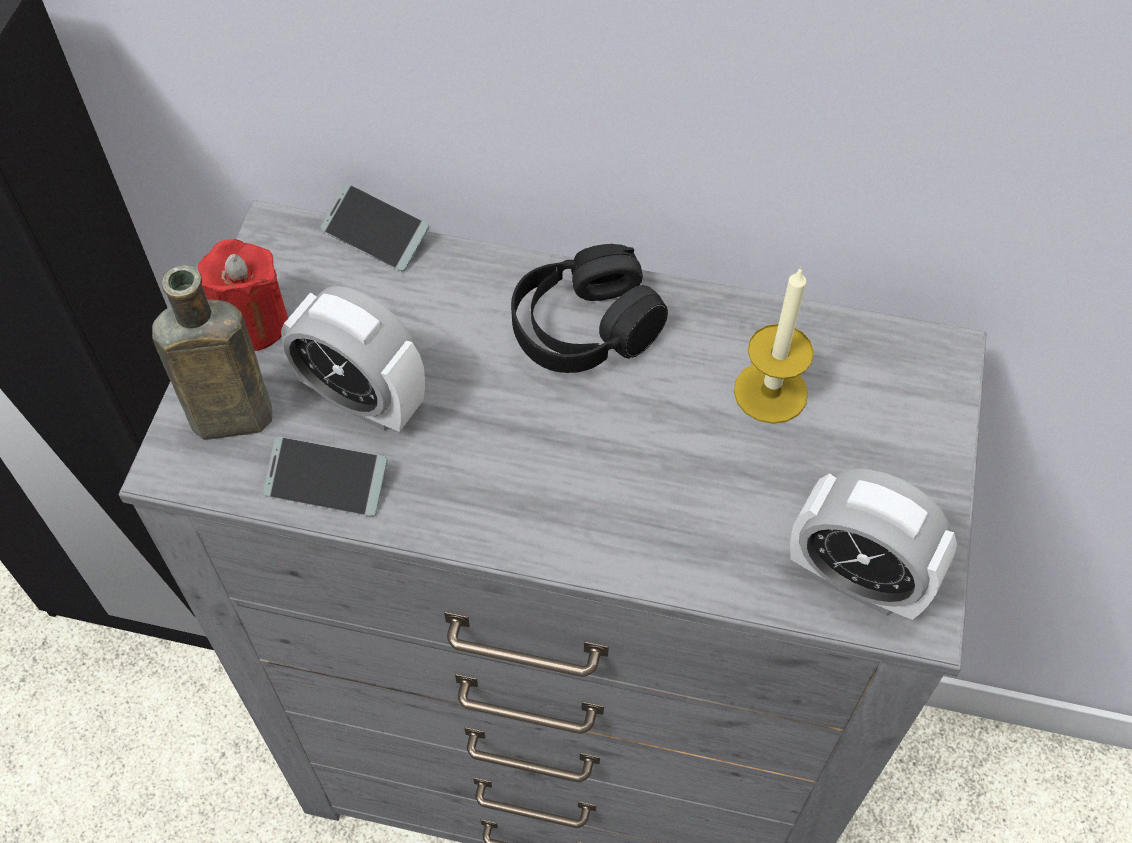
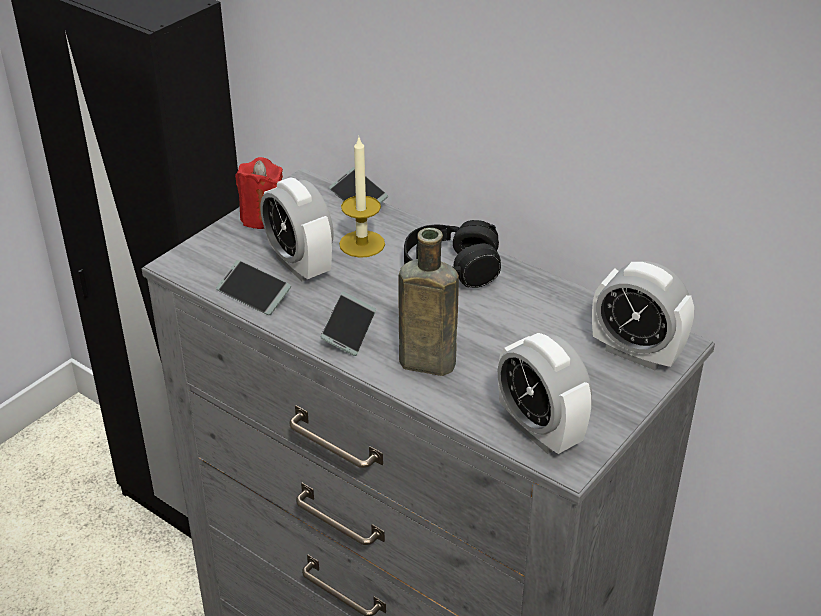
camera: 25 degrees right, 20 degrees down
(226, 419) = (219, 252): brown bottle -> brown bottle (423, 362)
(505, 499) = (349, 330): none -> phone
(770, 392) = (546, 329): candle -> candle (362, 244)
(904, 390) = (636, 353): none -> alarm clock

